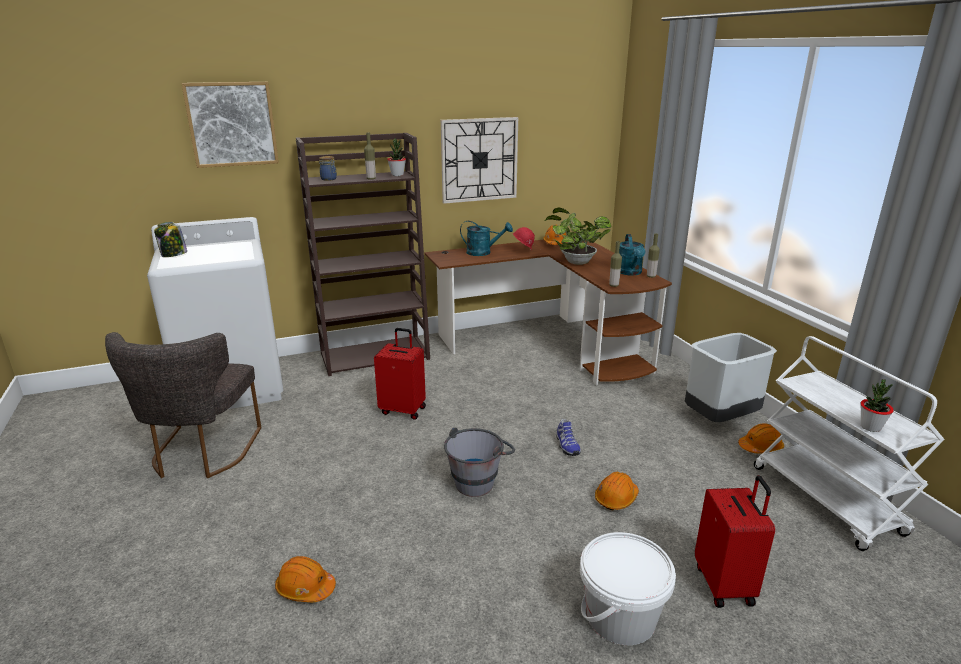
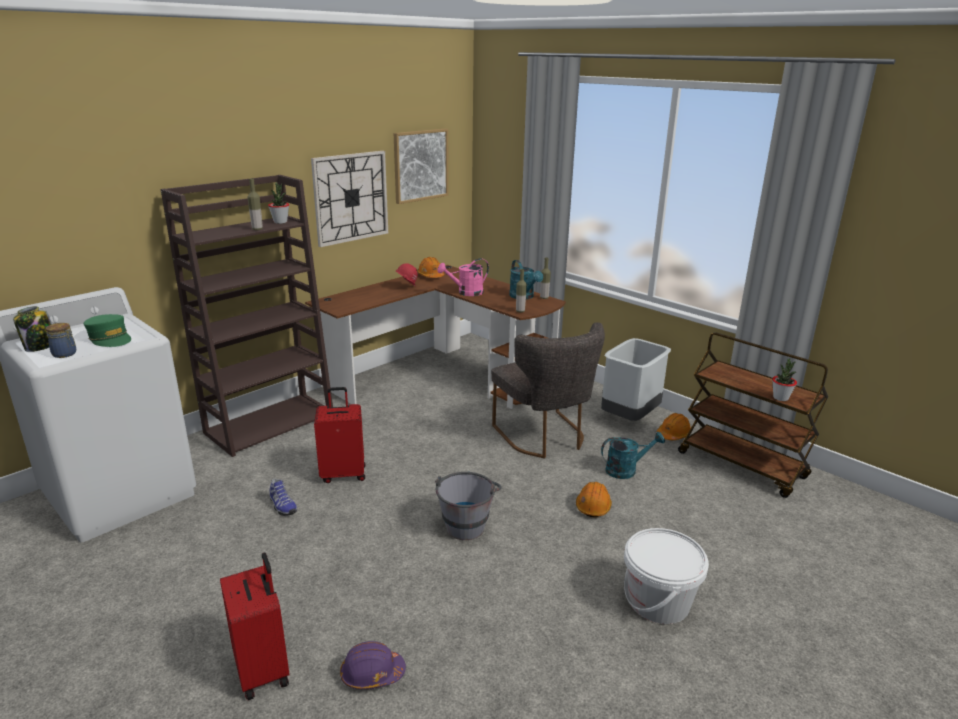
camera: 25 degrees left, 0 degrees up
(201, 454) = (141, 578): grey chair -> grey chair (545, 437)
(222, 255) = (110, 338): none -> green cap
(232, 124) = (81, 178): picture -> picture (420, 165)
(305, 588) = (372, 674): orange hard hat -> purple hard hat
(329, 179) = (208, 234): jar -> jar (65, 354)
(483, 253) = (368, 294): turquoise watering can -> turquoise watering can (626, 470)
(566, 446) = (523, 471): shoe -> shoe (282, 506)
(575, 262) = (466, 293): potted plant -> pink watering can
(725, 584) = (715, 551): red suitcase -> red suitcase (264, 670)
(827, 500) = (742, 465): white cart -> brown cart

